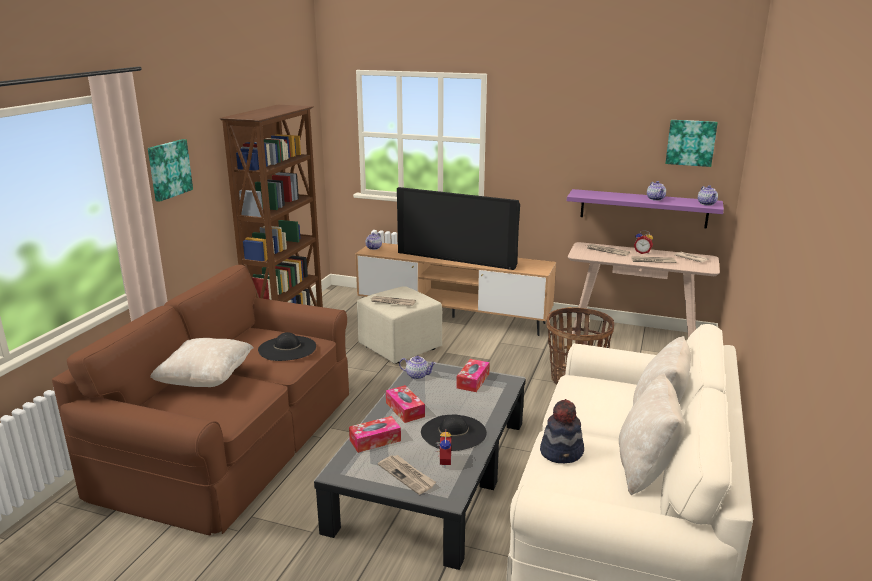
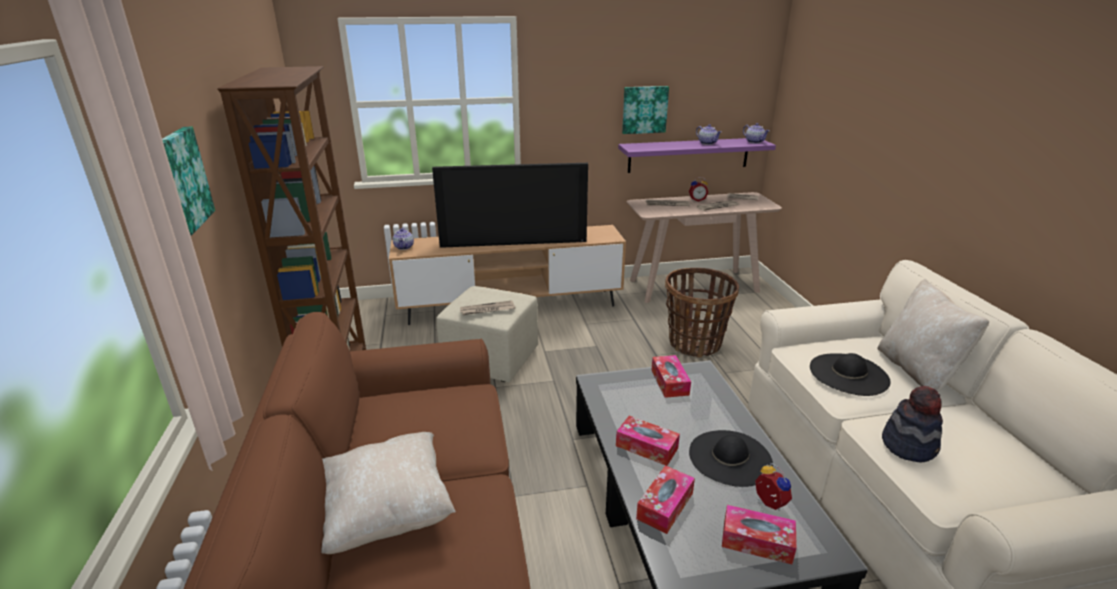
camera: 30 degrees left, 5 degrees up
(287, 348) = (451, 415): black hat -> black hat (849, 374)
(407, 475) = (757, 541): newspaper -> tissue box
(417, 375) = (607, 395): teapot -> none
(645, 469) = (991, 434): beige pillow -> none
(691, 142) = (732, 81): picture -> picture (644, 109)

